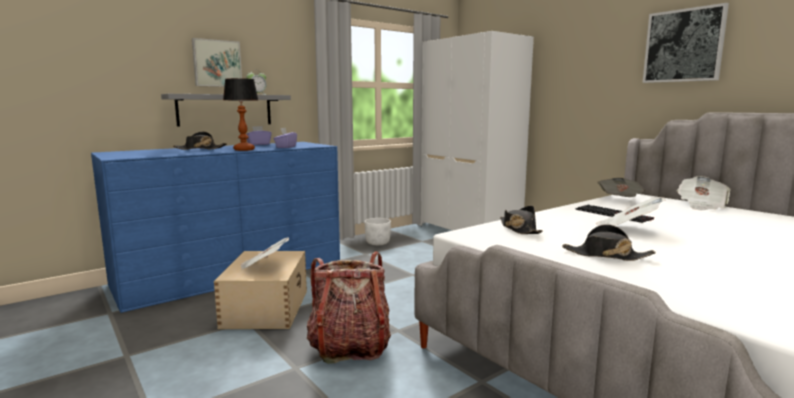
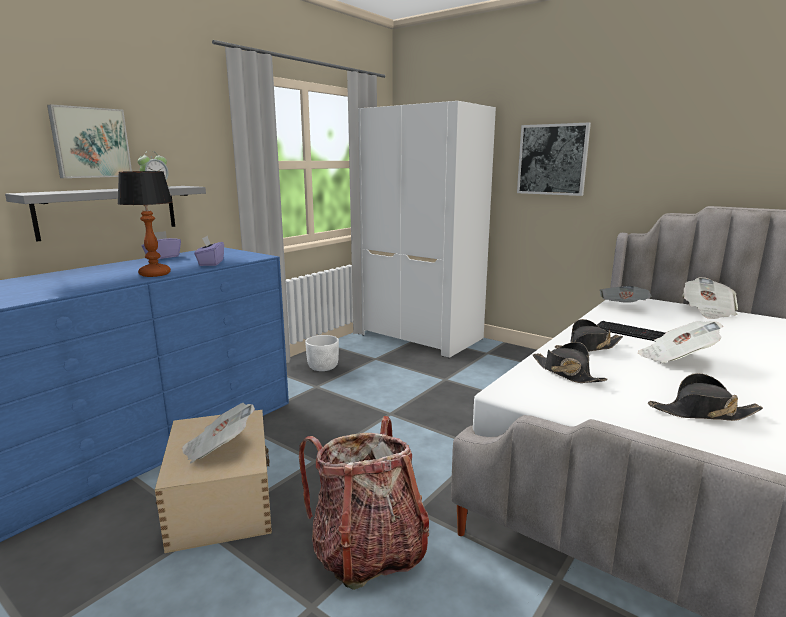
camera: 15 degrees left, 5 degrees up
(200, 149) = (83, 276): black hat -> black hat (588, 347)
(683, 45) = (678, 129): picture -> picture (552, 159)

